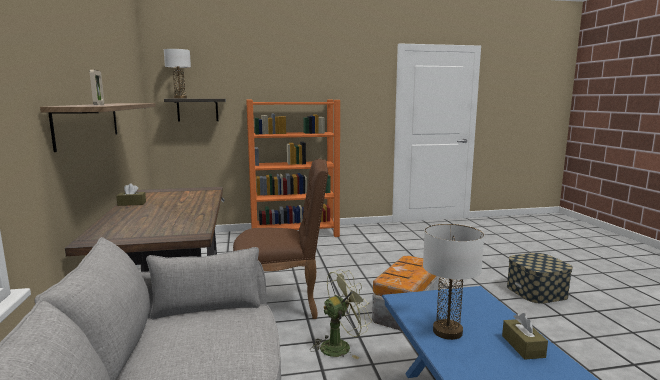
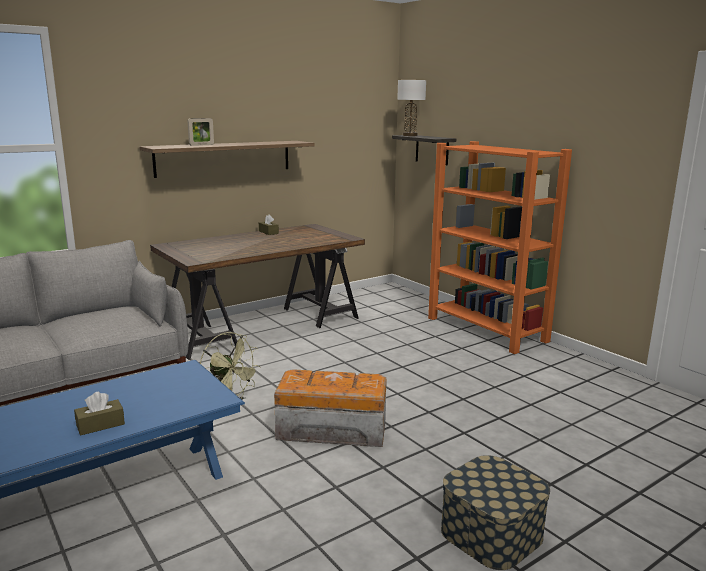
camera: 65 degrees right, 5 degrees up
(280, 305) = (288, 366): brown chair -> none
(447, 331) = (123, 391): table lamp -> none

